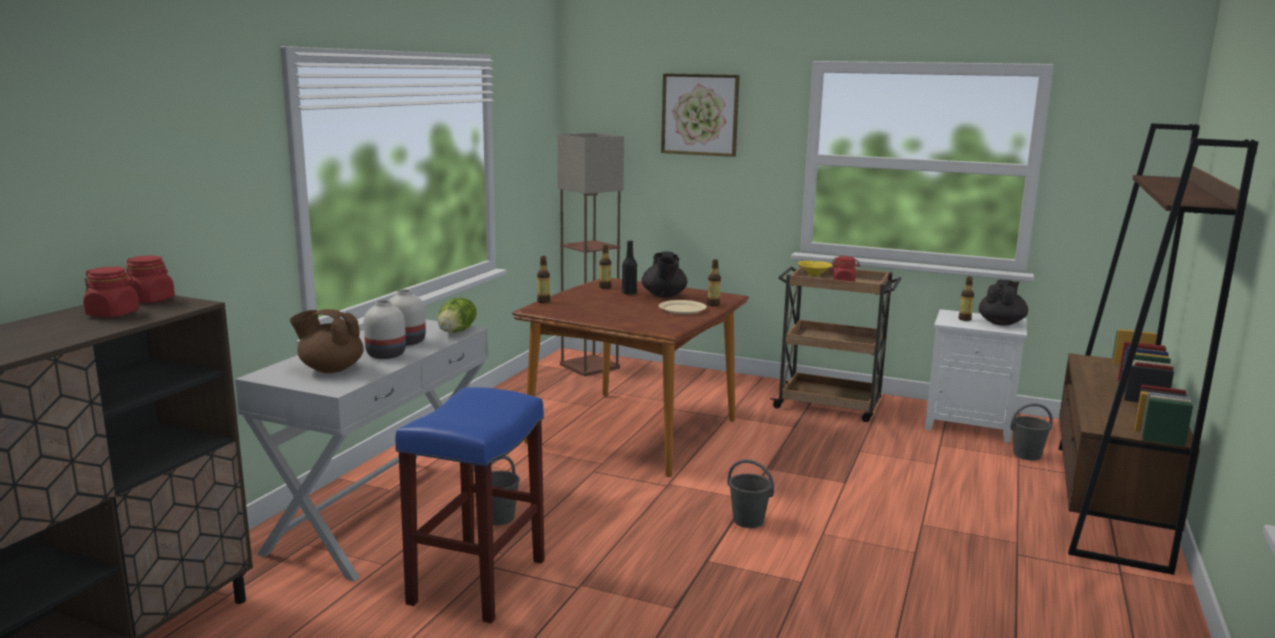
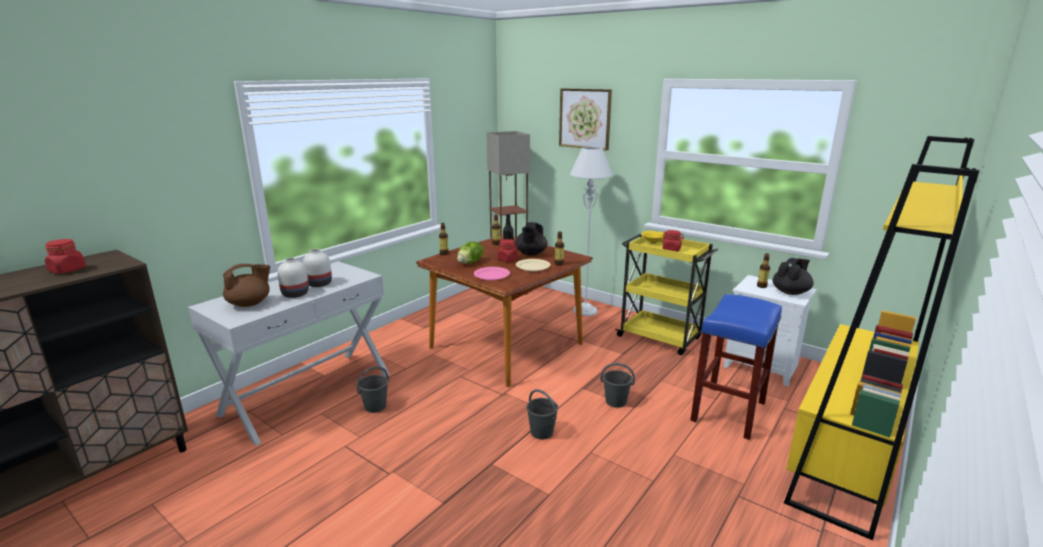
camera: 15 degrees right, 5 degrees up
(150, 300) = (107, 259): red jar -> red jar (507, 259)
(330, 369) = (250, 303): brown teapot -> brown teapot turned 120 degrees clockwise
(457, 331) = (359, 277): lettuce -> lettuce (470, 262)
(478, 580) = (330, 456): blue stool -> blue stool (728, 410)
(638, 321) = (492, 275): none -> pink plate
(712, 382) = (585, 310): none -> grey floor lamp
(830, 405) = (660, 338): brown cart -> yellow cart
(1026, 455) = (796, 399): grey bucket -> grey bucket (615, 401)
(1107, 503) = (845, 455): brown bookcase -> yellow bookcase

